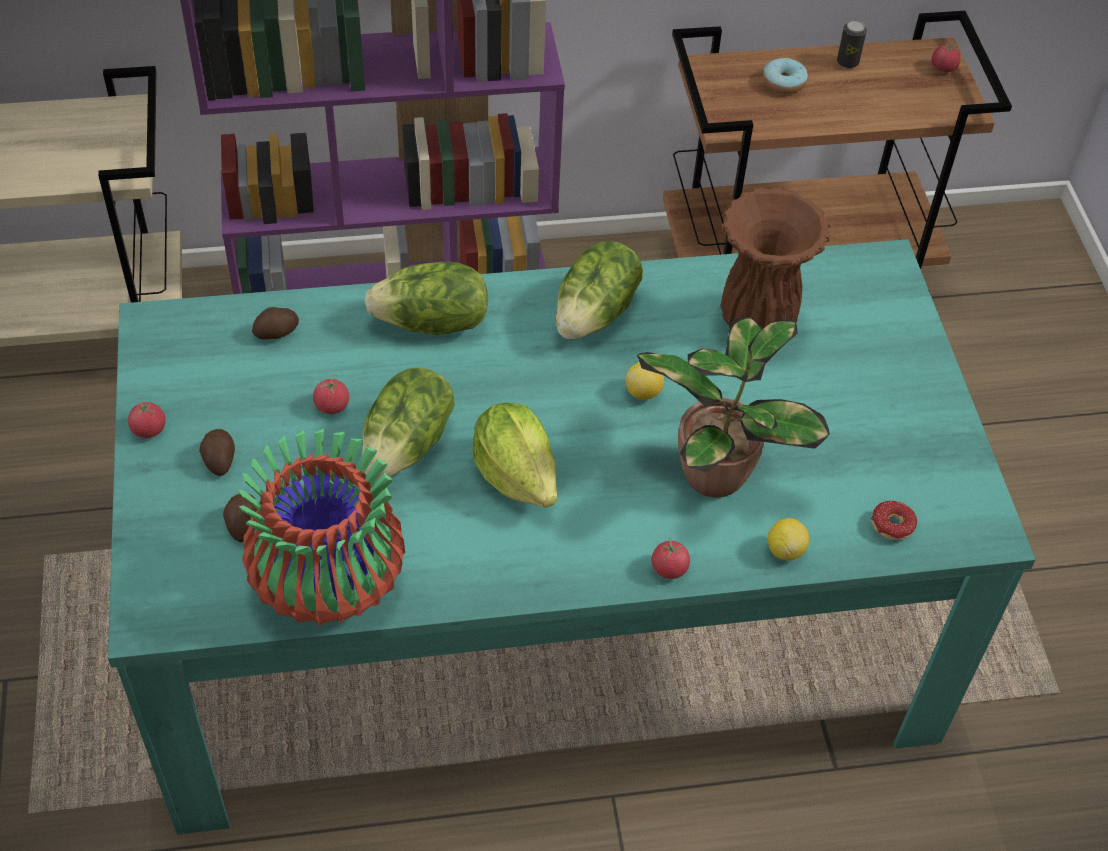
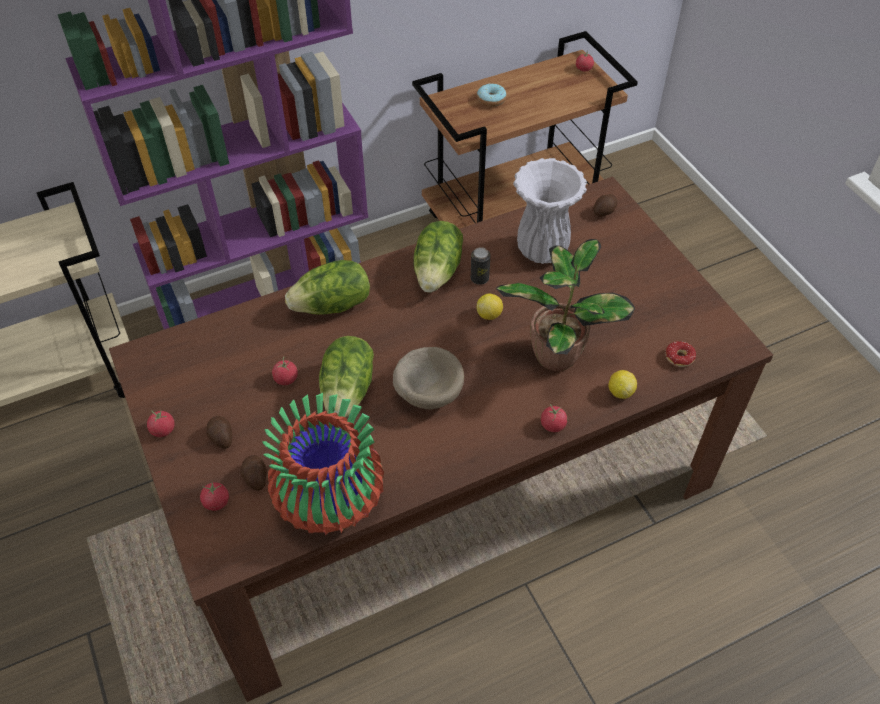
camera: 15 degrees left, 0 degrees up
(182, 542) = (216, 502): none -> tomato
(277, 333) = (229, 339): potato -> potato (605, 211)
(516, 474) = (428, 391): lettuce -> beige bowl
(543, 623) = (440, 485): turquoise dining table -> brown dining table
(755, 320) = (541, 250): brown vase -> white vase
(847, 62) = (525, 78): can -> can (479, 278)

